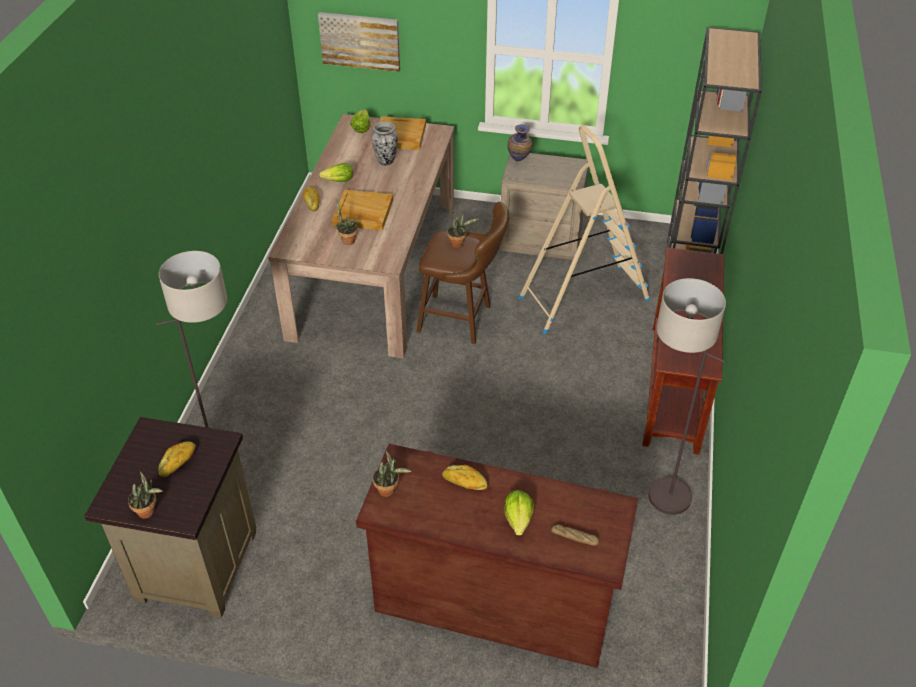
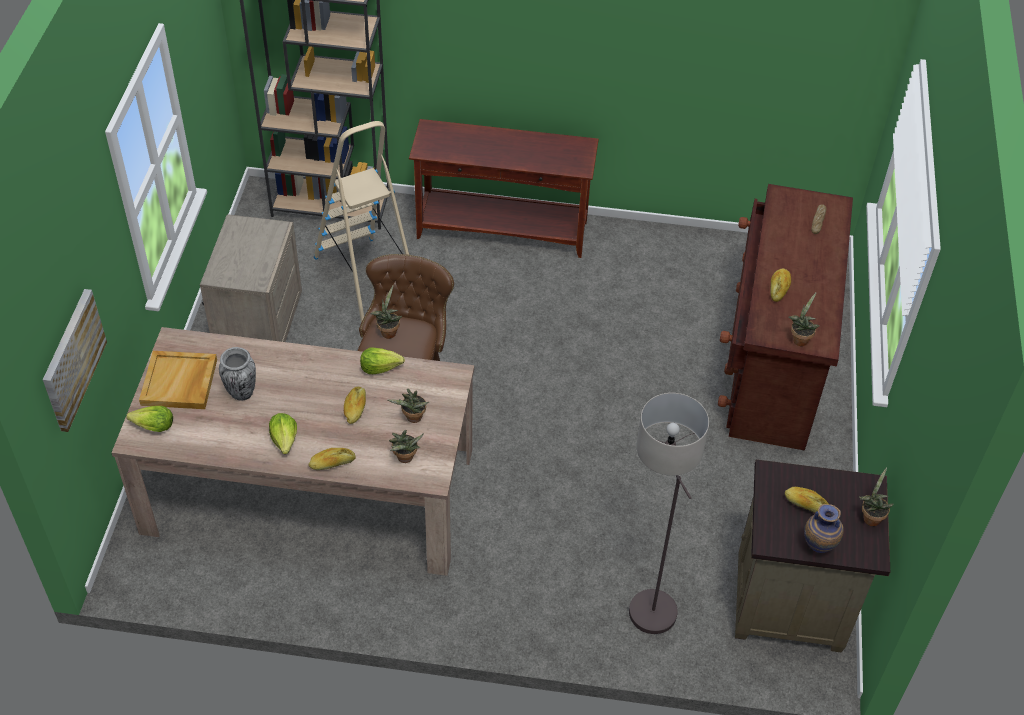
camera: 95 degrees left, 5 degrees up
(308, 236) = (405, 459): none -> potted plant
(362, 212) = (355, 408): beige tray -> bread
(519, 161) = (225, 276): vase -> vase (818, 547)
(519, 519) = (809, 254): lettuce -> lettuce (380, 367)
(657, 491) = (633, 251): grey floor lamp -> none

